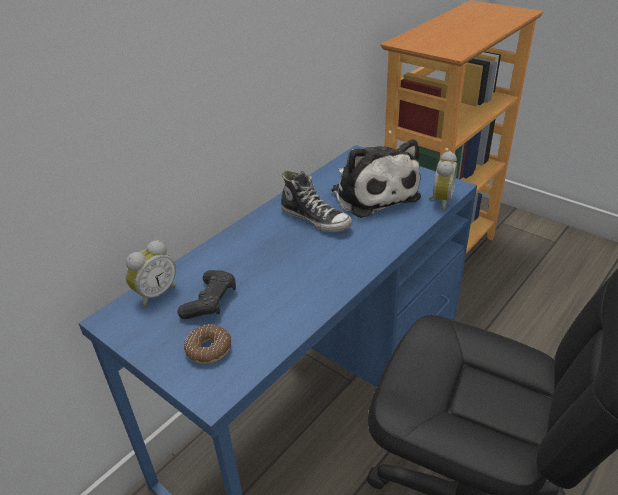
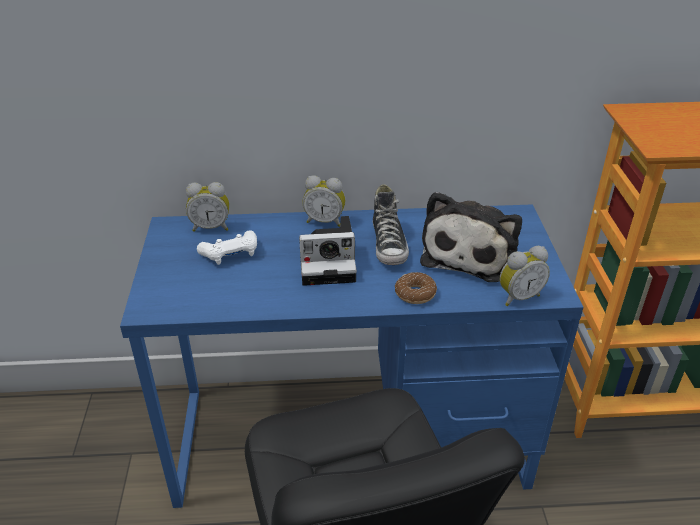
camera: 45 degrees right, 0 degrees up
(209, 349) = (184, 282): donut -> donut (415, 293)
(210, 301) = (230, 254): black game controller -> white game controller
(243, 231) = (325, 221): none -> alarm clock
(297, 256) = (330, 262): none -> camera

